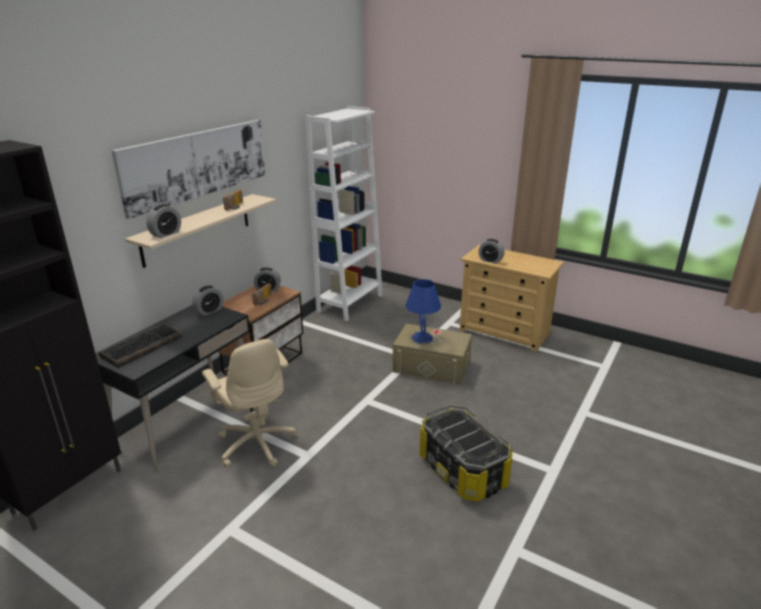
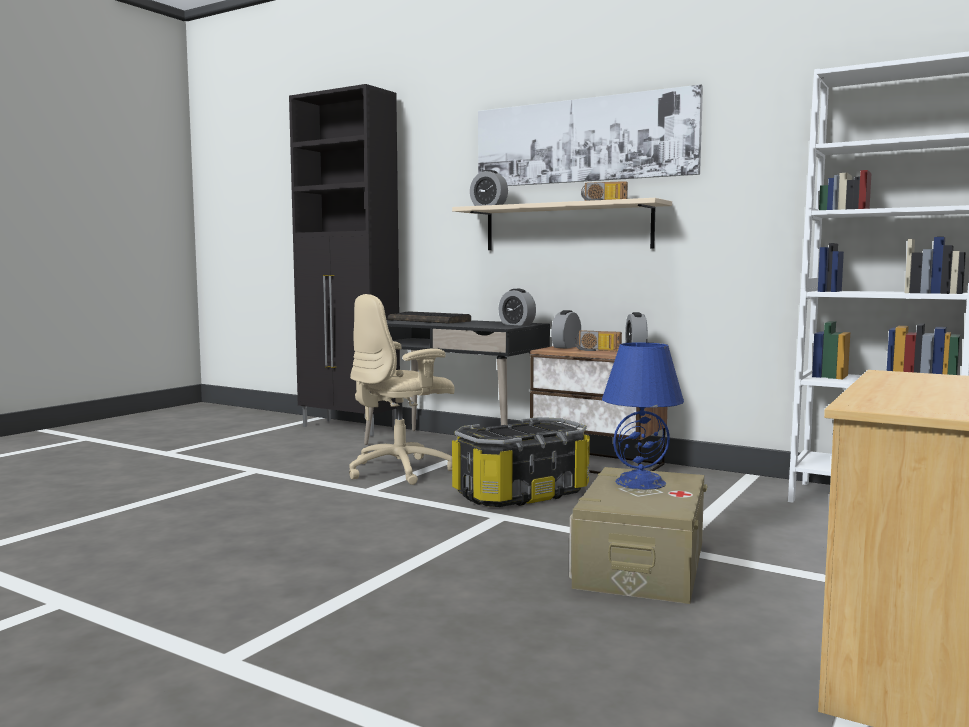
camera: 90 degrees right, 20 degrees down
(462, 470) = (280, 575): storage box -> storage box (521, 493)
(490, 260) = (890, 380): alarm clock -> alarm clock (566, 347)

